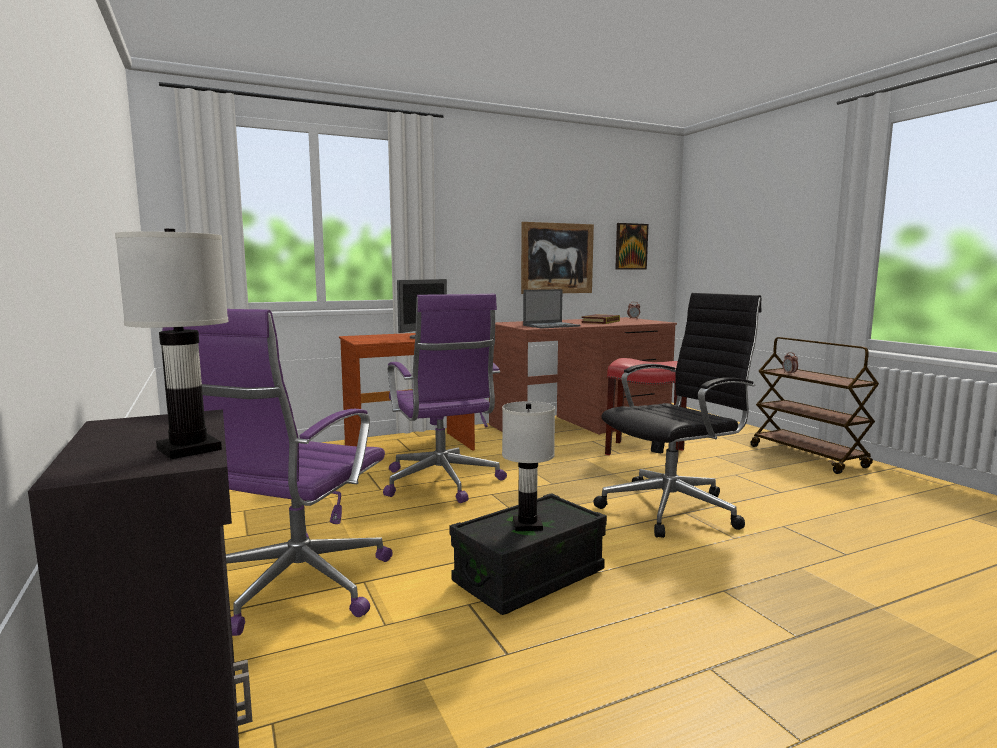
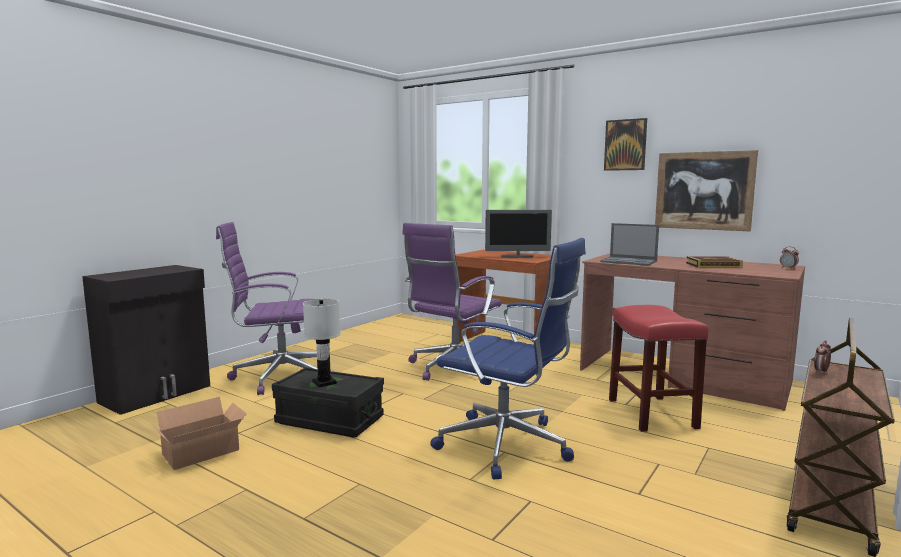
camera: 60 degrees right, 0 degrees up
(188, 449) = (131, 276): white table lamp -> none
(562, 696) = (203, 452): none -> cardboard box
(631, 246) = (825, 175): picture -> picture (625, 145)
(673, 508) = (508, 446): black office chair -> blue office chair

